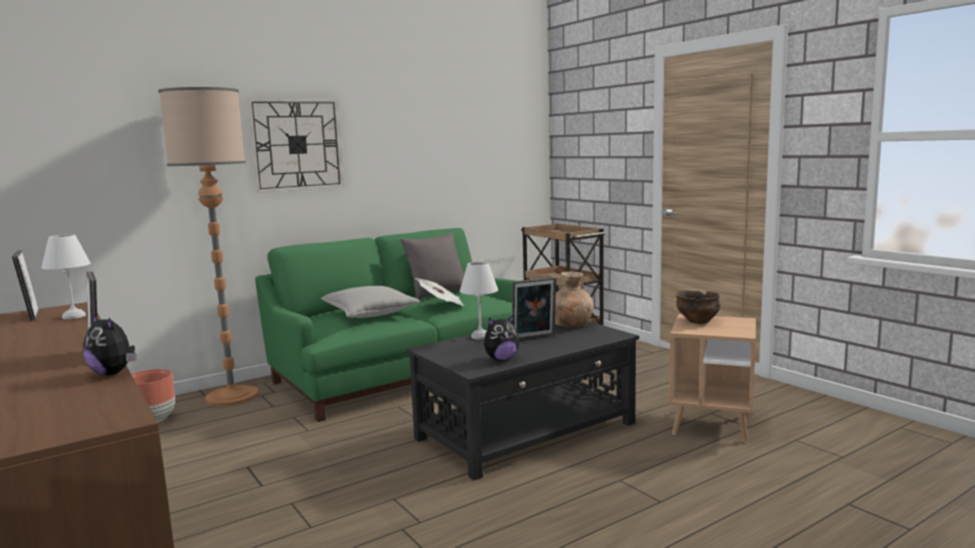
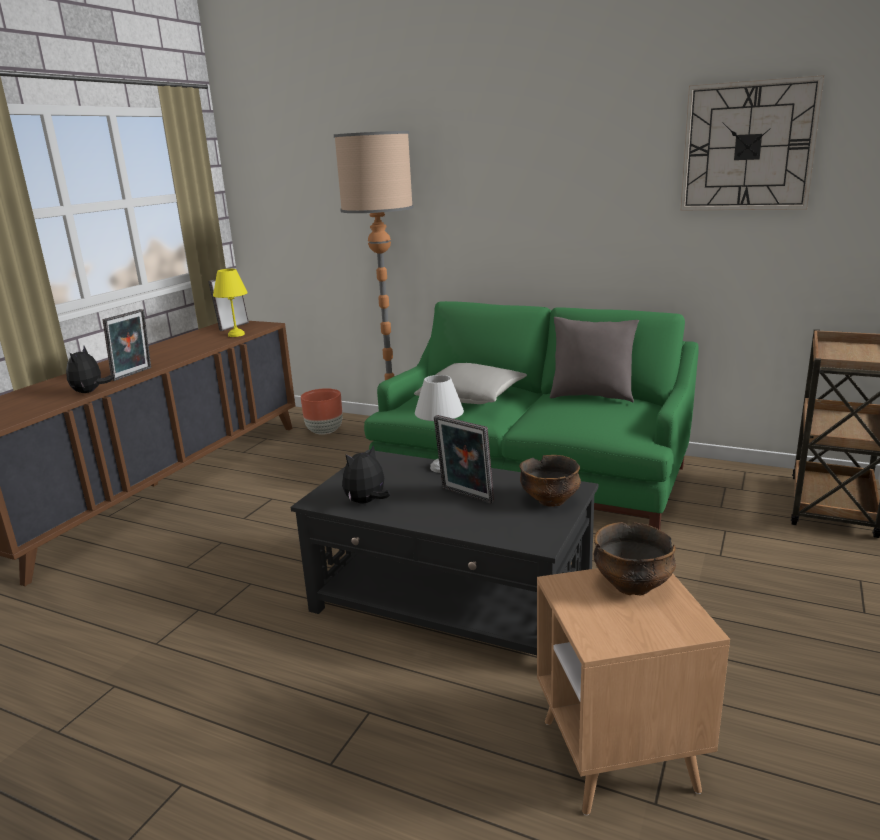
camera: 60 degrees right, 10 degrees up
(75, 316) = (236, 335): white table lamp -> yellow table lamp
(297, 144) = (493, 186): wall clock -> wall clock (748, 147)
(441, 305) = (548, 412): newspaper -> none
(501, 359) = (366, 502): plush toy -> plush toy turned 105 degrees clockwise
(571, 325) = (550, 500): brown vase -> bowl

